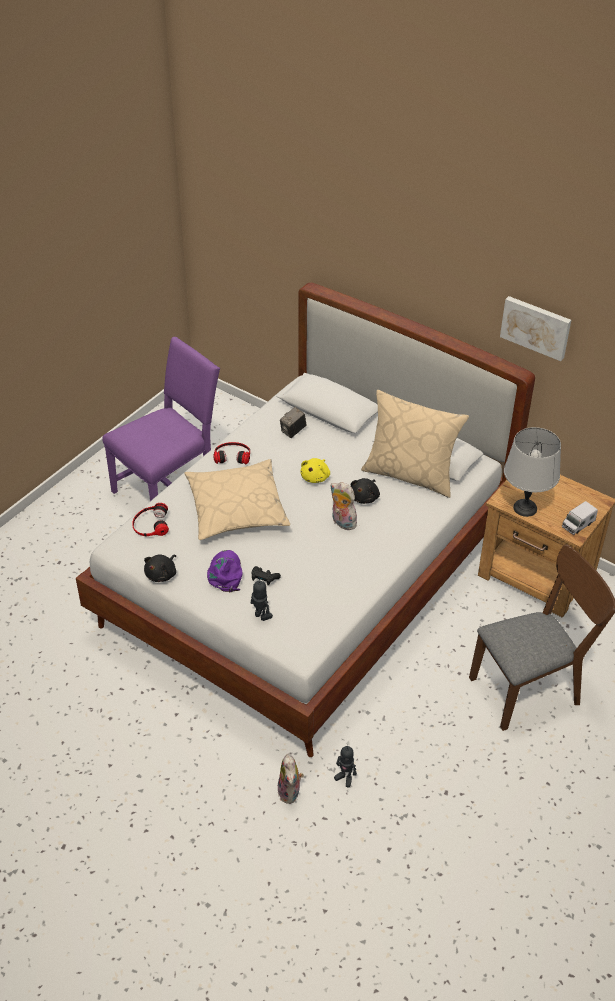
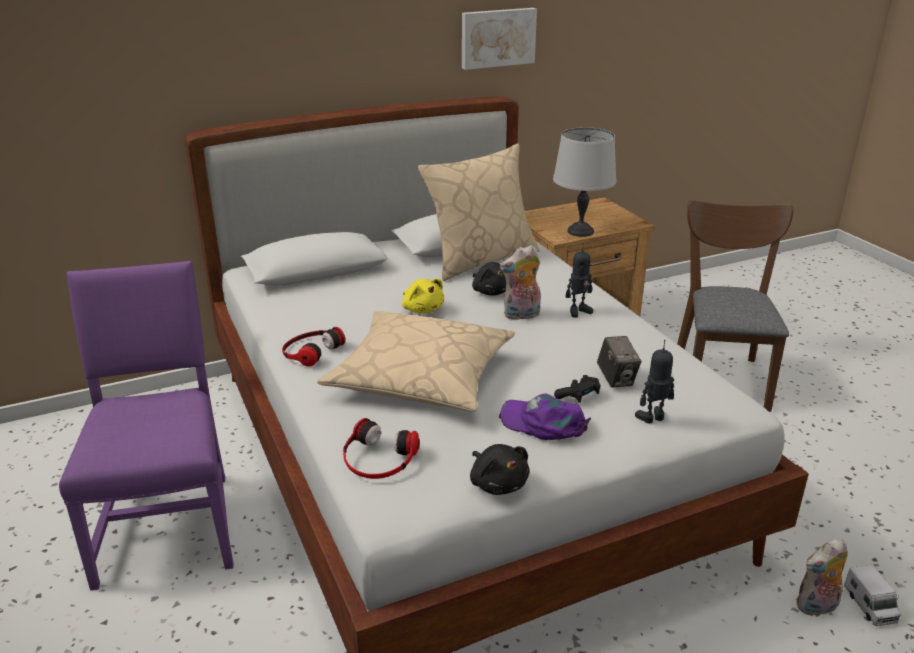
camera: 60 degrees left, 15 degrees down
(290, 792) = (817, 607): plush toy -> plush toy turned 135 degrees clockwise
(293, 431) = (322, 299): camera -> camera (616, 379)
(345, 778) = (805, 547): toy robot -> toy robot (578, 311)
(577, 524) = (624, 218): toy truck -> toy truck (869, 606)

